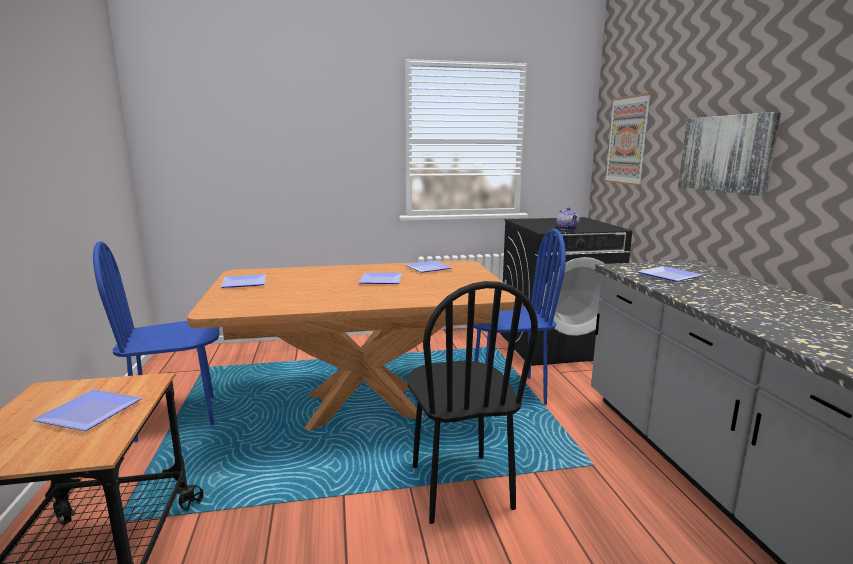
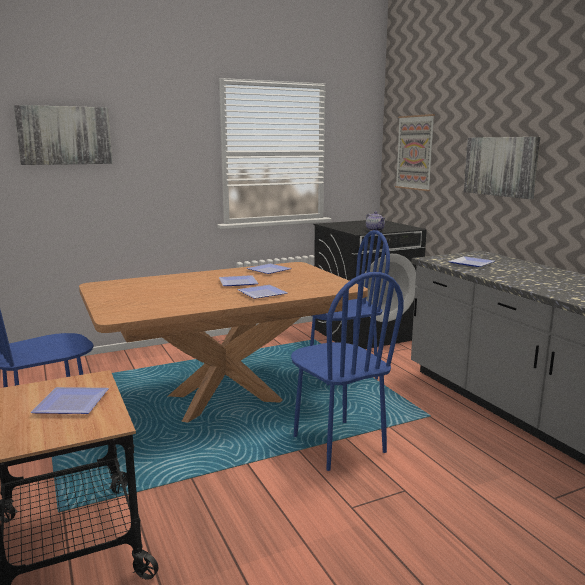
camera: 15 degrees left, 0 degrees up
(242, 120) = (64, 135): none -> picture
(243, 284) = (113, 294): plate -> plate (261, 294)
(460, 487) = (338, 444): black chair -> blue chair

